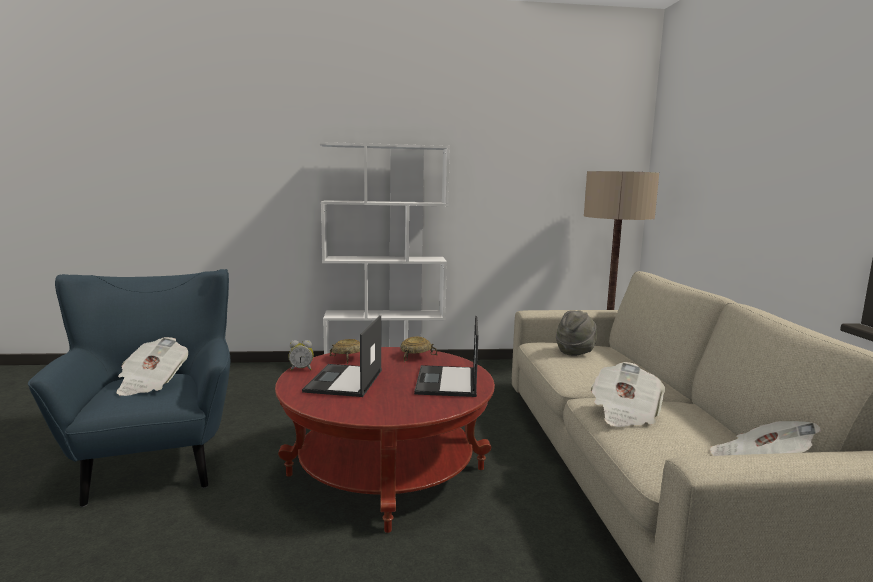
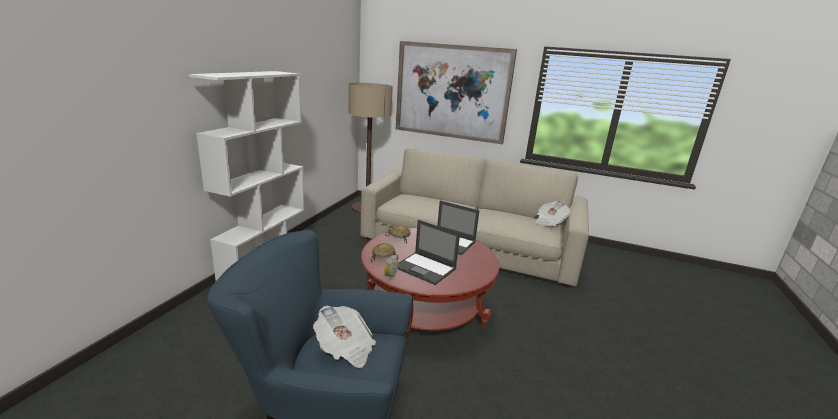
camera: 65 degrees left, 10 degrees up
(575, 351) = (418, 202): grey hat -> none
(624, 413) = (501, 222): newspaper -> none
(745, 175) = (452, 92): none -> picture

